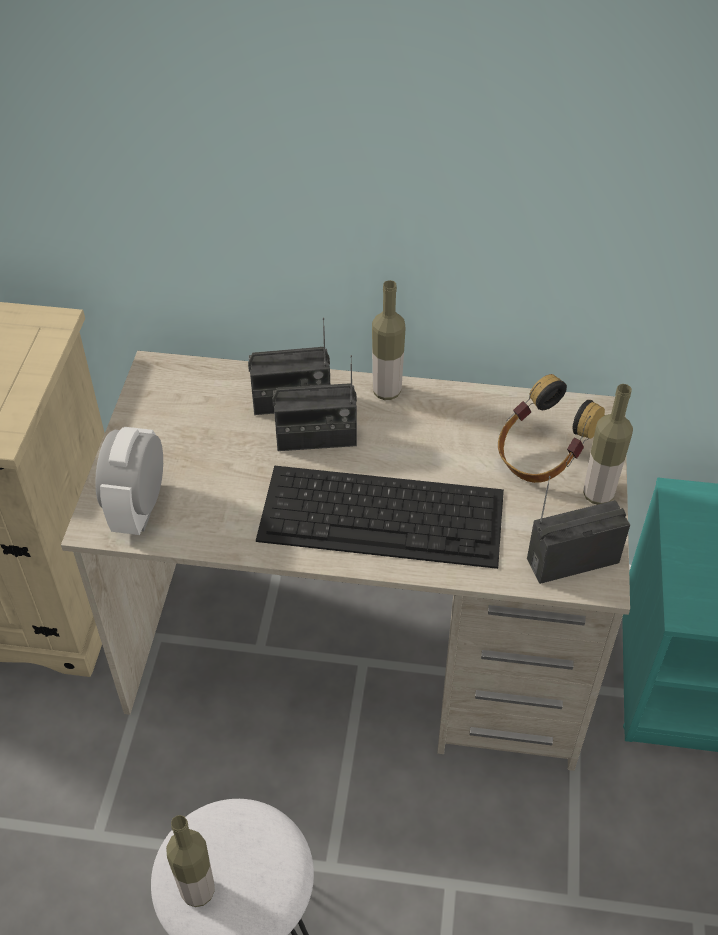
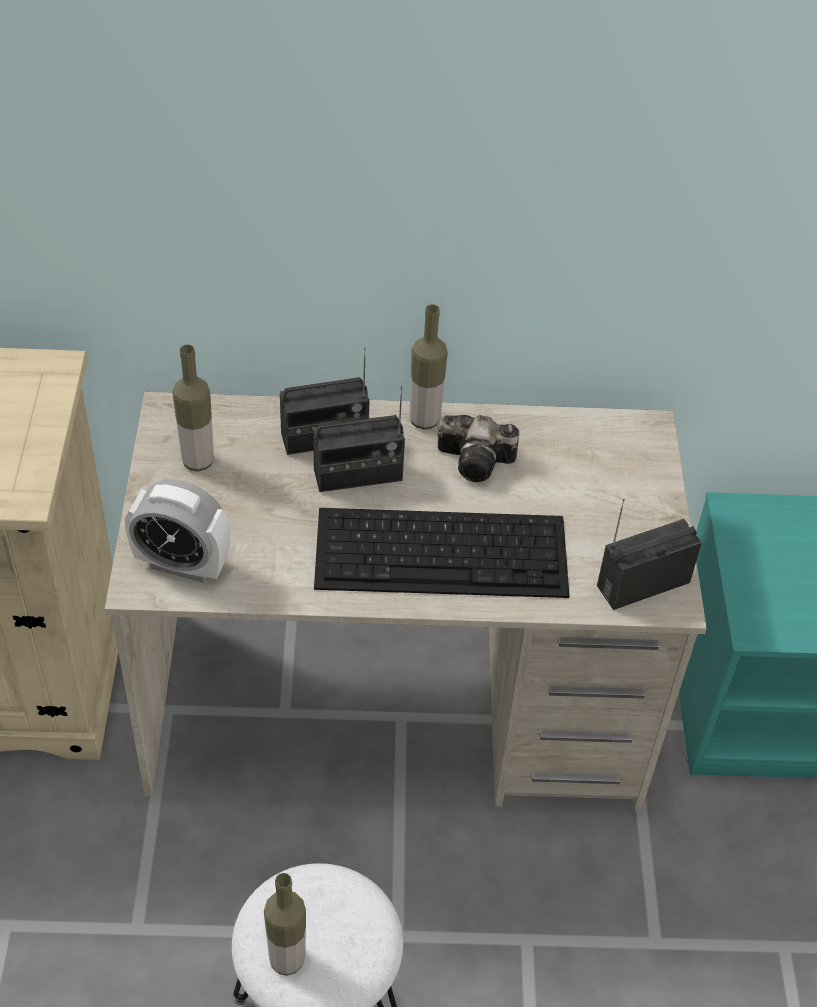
camera: 10 degrees left, 0 degrees up
(139, 509) = (182, 564): alarm clock -> alarm clock turned 75 degrees counterclockwise
(431, 432) = (479, 461): none -> camera
(540, 457) = (596, 479): headphones -> none
(598, 495) = (659, 514): bottle -> bottle (198, 461)

